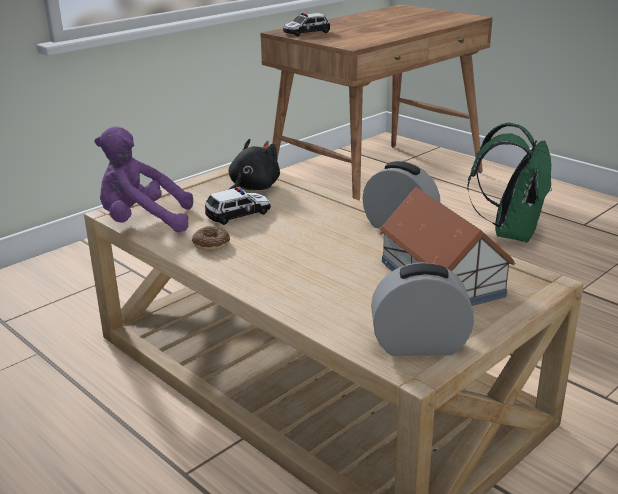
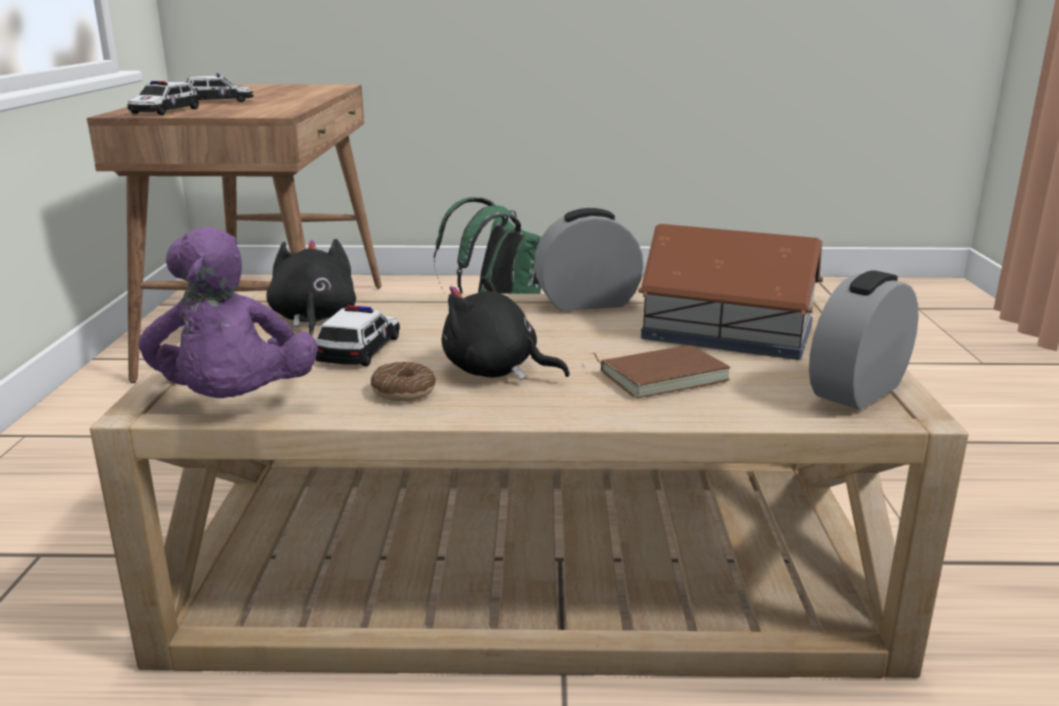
camera: 45 degrees left, 5 degrees down
(143, 223) = (234, 404): purple plush toy -> purple plush toy turned 60 degrees counterclockwise
(269, 250) = (495, 371): none -> black plush toy
(340, 288) = (662, 376): none -> brown book
(357, 26) = (219, 101): none -> toy car

